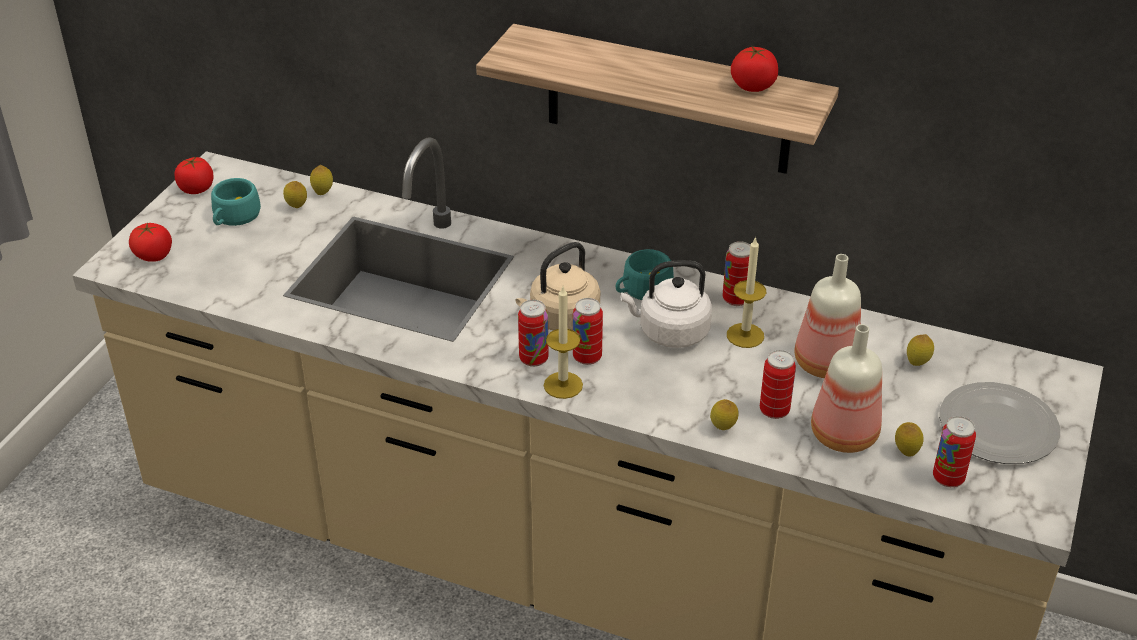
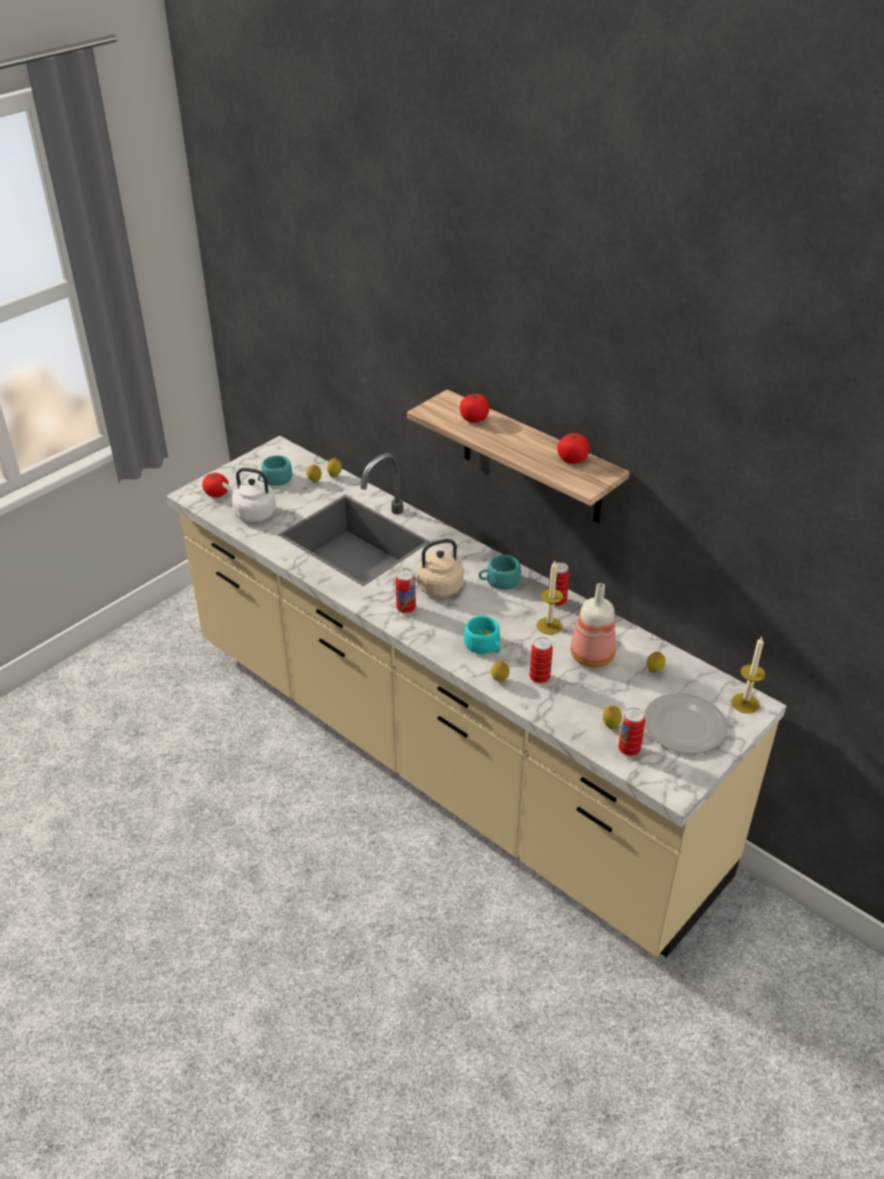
camera: 20 degrees right, 0 degrees up
(196, 188) = (262, 458): tomato -> tomato (474, 419)
(563, 385) = (415, 629): candle -> candle (745, 703)
(587, 357) = (439, 615): can -> none
(670, 332) = (501, 612): white kettle -> white kettle (253, 513)
(674, 385) = (484, 646): none -> turquoise cup
(841, 435) = (574, 704): bottle -> none

